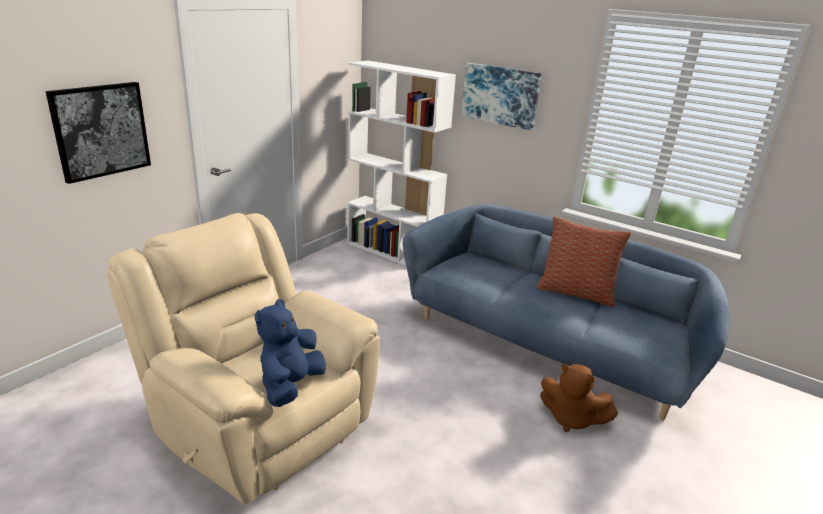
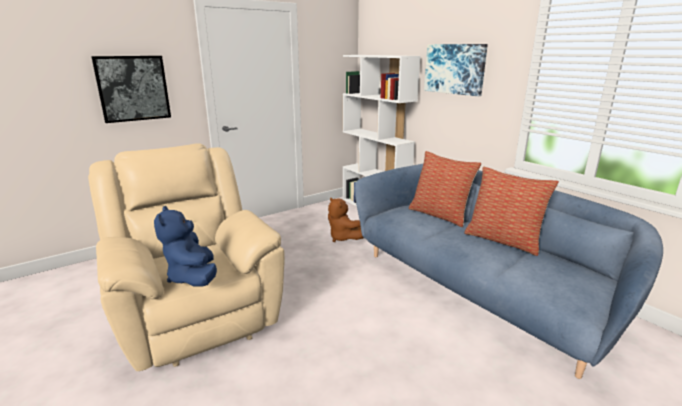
camera: 20 degrees right, 5 degrees down
(290, 386) = (193, 277): blue plush toy -> blue plush toy turned 60 degrees counterclockwise
(500, 267) = (440, 215): none -> pillow
(571, 419) = (472, 358): brown plush toy -> brown plush toy (343, 238)

